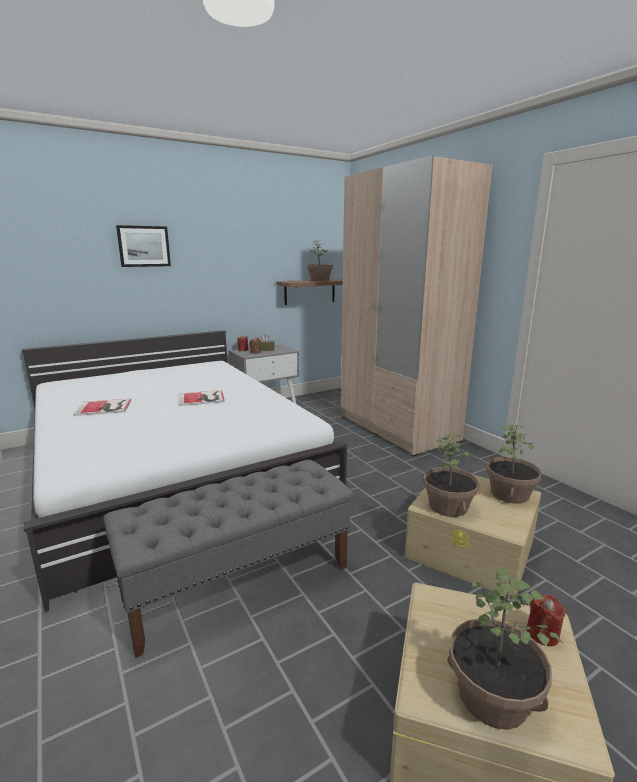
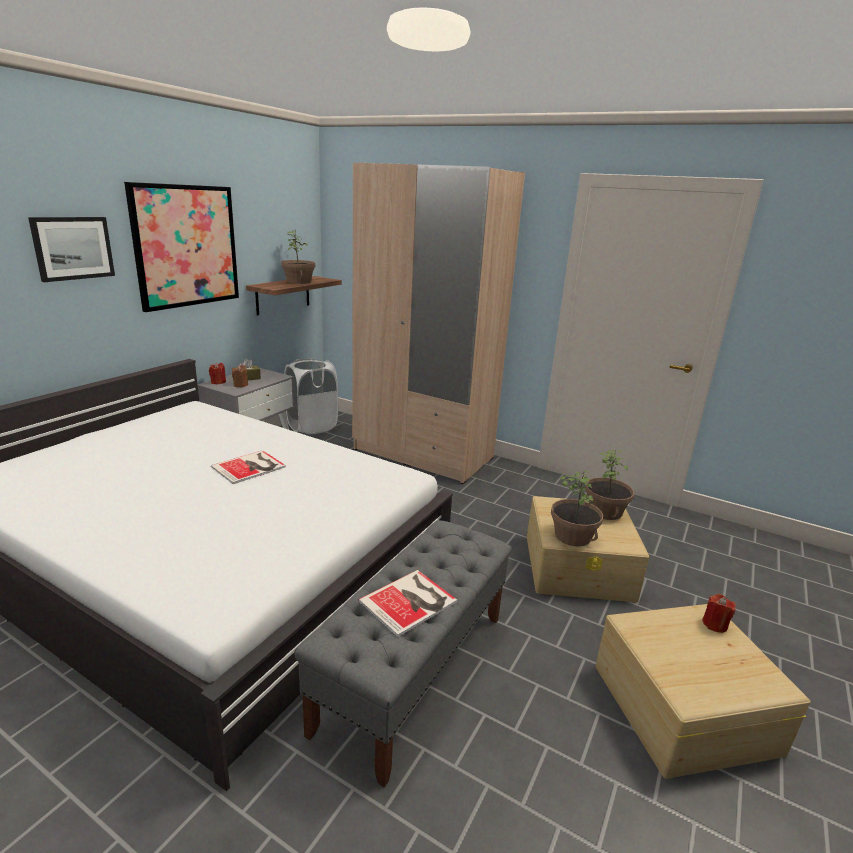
camera: 30 degrees left, 5 degrees up
(105, 407) = (129, 507): book -> book (411, 601)
(227, 249) = (186, 246): none -> picture
(324, 398) = (312, 426): none -> white laundry basket
(492, 697) = (724, 682): potted plant -> none

